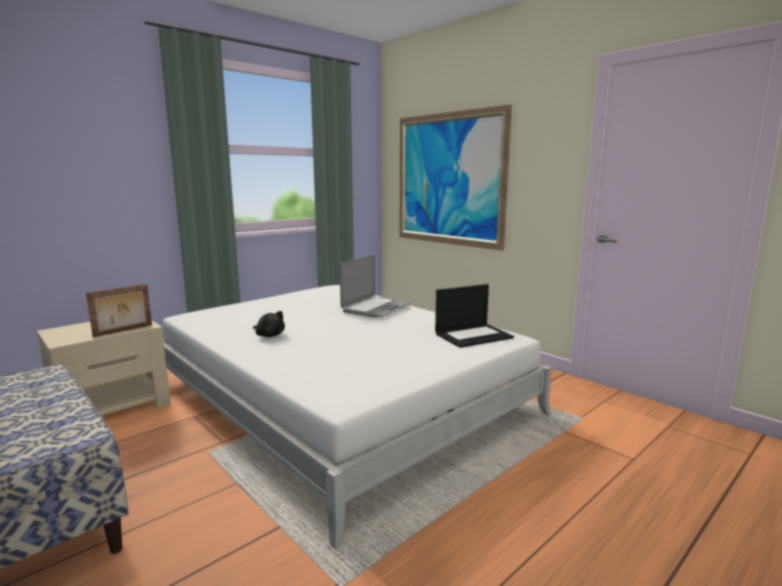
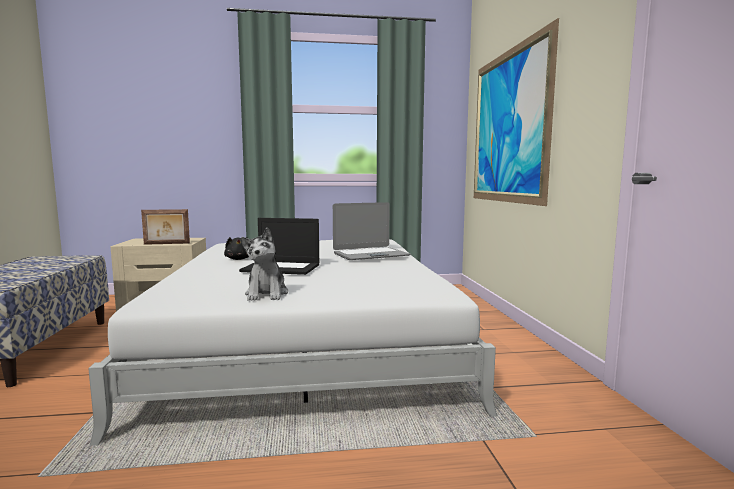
camera: 35 degrees right, 5 degrees down
(403, 366) = (267, 294): none -> plush toy
(473, 335) = (403, 286): laptop -> laptop (282, 268)

